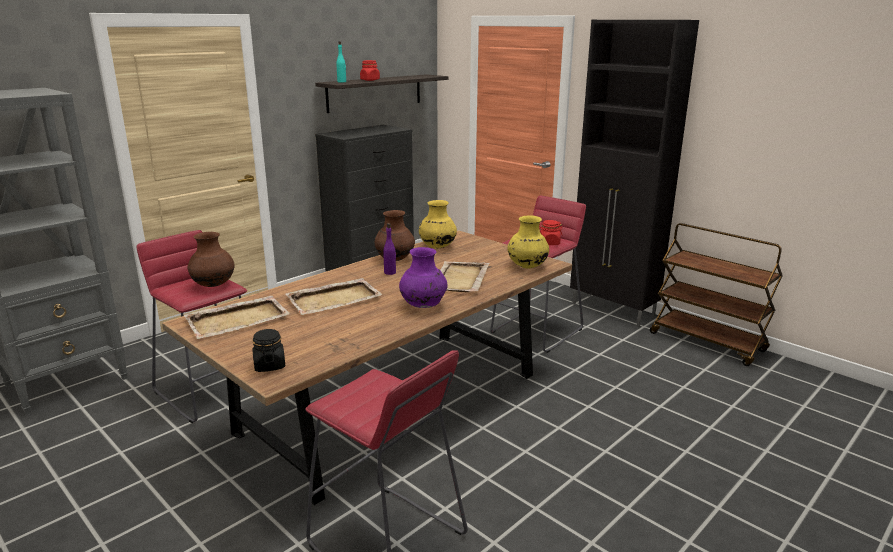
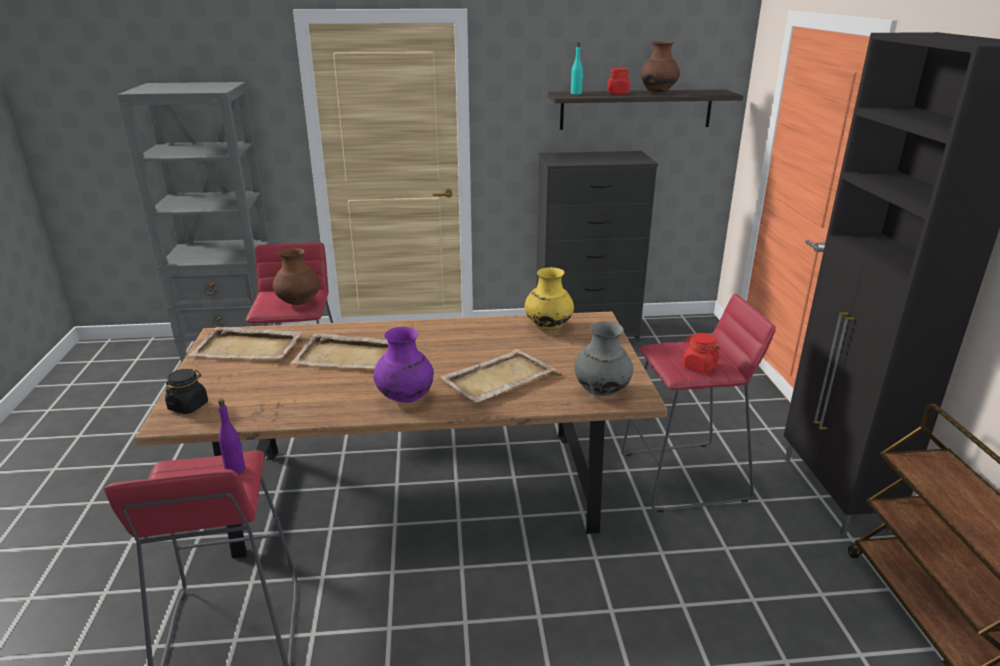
camera: 40 degrees right, 5 degrees up
(390, 272) = (446, 343): purple bottle -> purple bottle (235, 470)
(395, 259) = (479, 328): brown vase -> brown vase (657, 92)
(527, 266) = (601, 391): yellow vase -> grey vase

